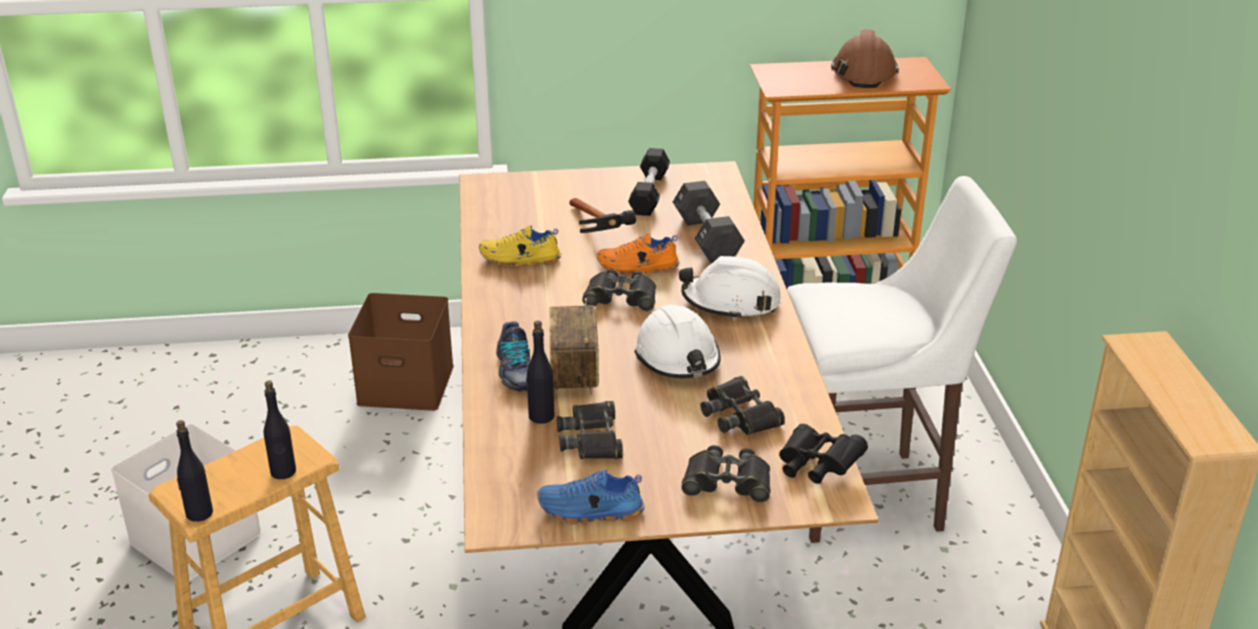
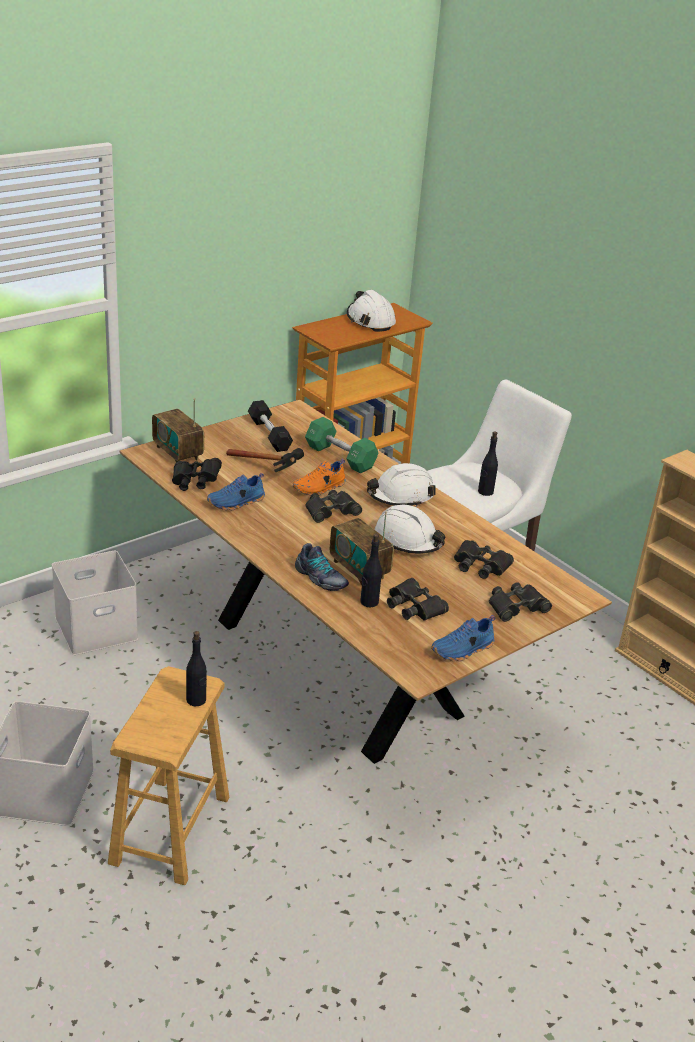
camera: 35 degrees left, 0 degrees up
(199, 513) = (169, 748): black bottle -> black bottle (485, 492)
(408, 384) = (97, 627): brown storage box -> white storage box
(518, 191) = (178, 453): none -> radio
(520, 260) = (236, 503): yellow shoe -> blue shoe
(707, 238) = (340, 457): black dumbbell -> green dumbbell
(816, 467) = (552, 582): black binoculars -> black binoculars (195, 483)
(863, 73) = (370, 320): brown hard hat -> white hard hat

